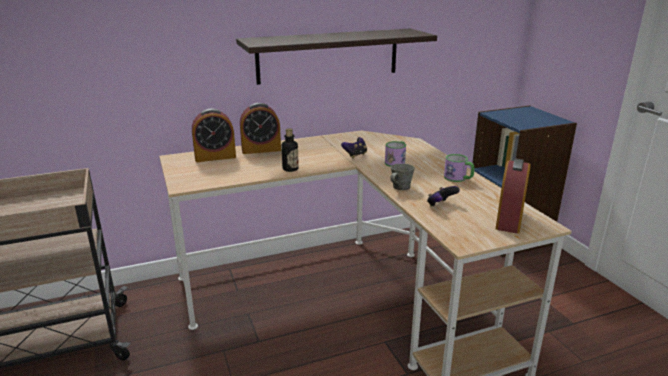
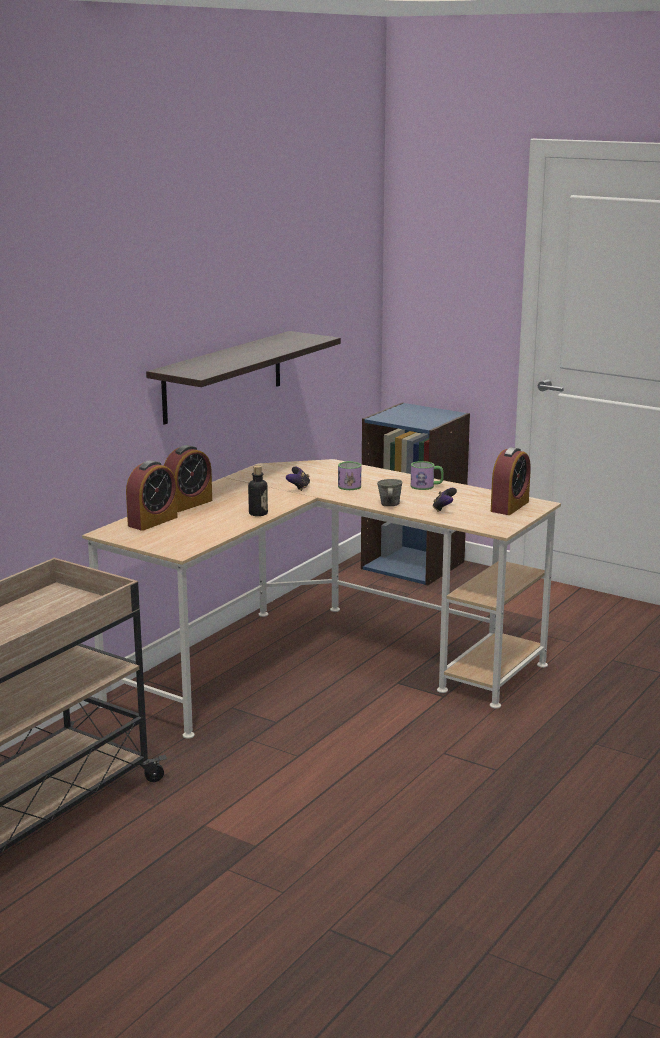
camera: 35 degrees left, 5 degrees down
(509, 220) = (509, 506): alarm clock -> alarm clock turned 45 degrees clockwise

